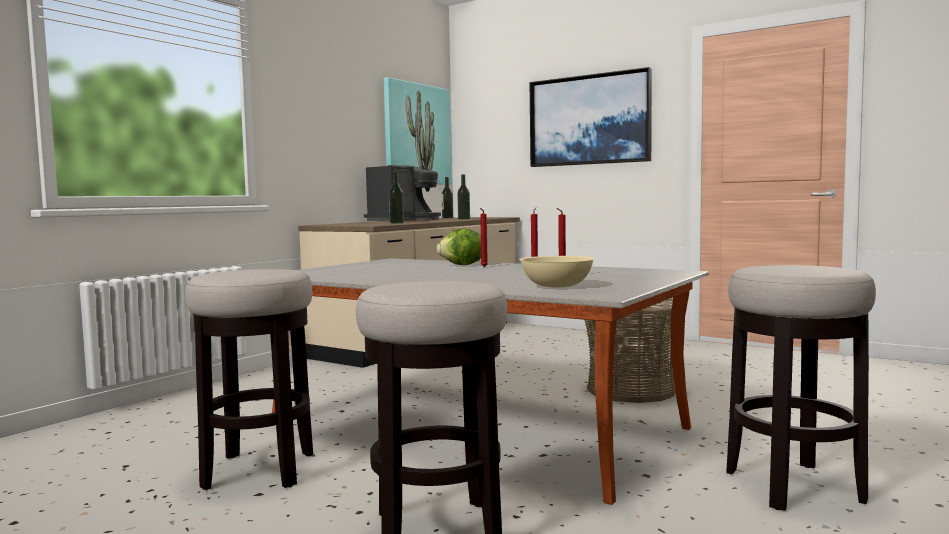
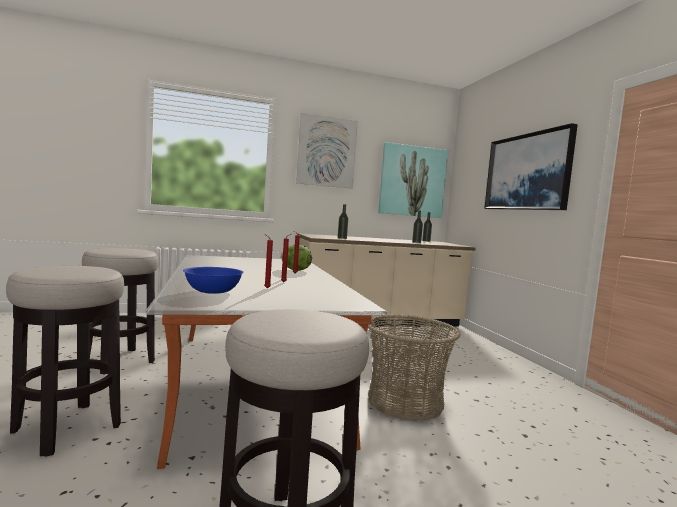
camera: 40 degrees right, 0 degrees up
(320, 91) = (327, 151): none -> picture
(404, 220) = (377, 238): coffee machine -> none
(557, 286) = (213, 292): beige bowl -> blue bowl

